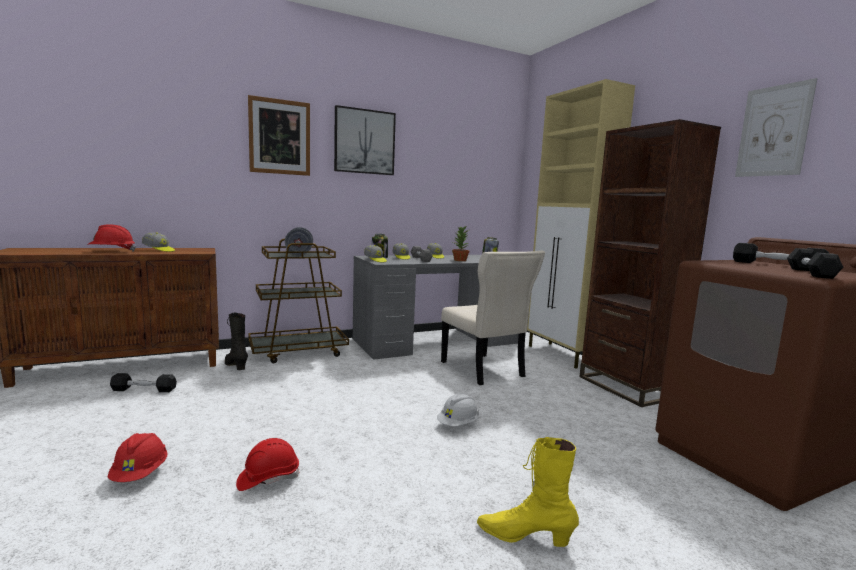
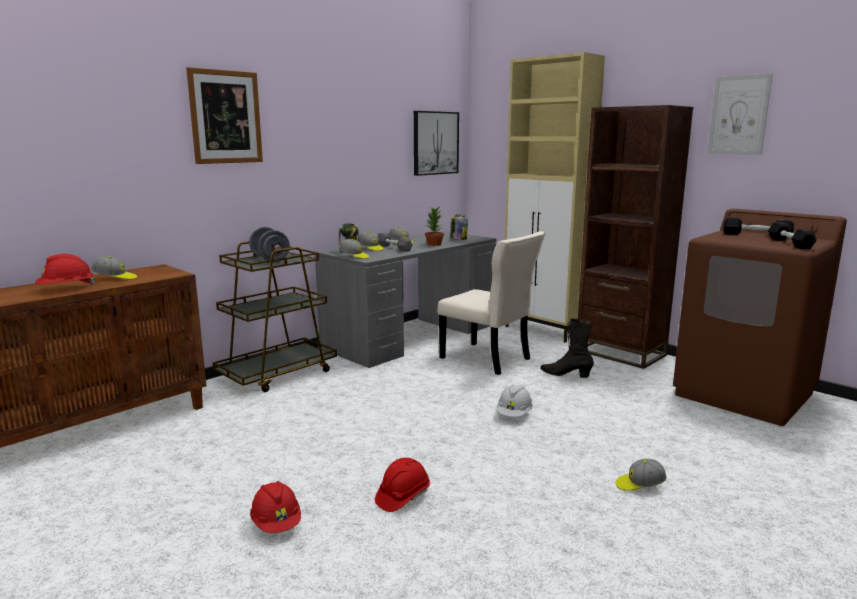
camera: 20 degrees left, 5 degrees up
(144, 390) = (154, 449): black dumbbell -> none
(236, 366) = (226, 403): black boot -> black boot (565, 375)
(364, 142) = (315, 114): picture -> picture (435, 143)
(524, 536) = (639, 485): yellow boot -> cap

